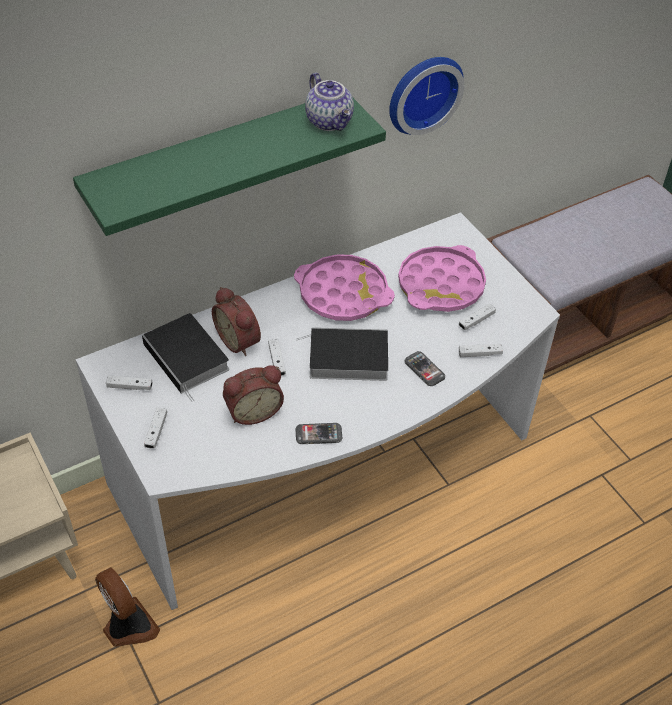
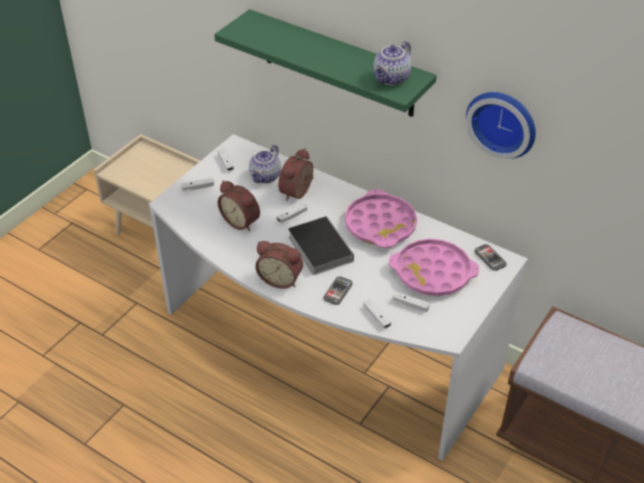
camera: 65 degrees right, 5 degrees down
(128, 626) = (146, 298): fan -> none
(188, 358) = (266, 177): book -> teapot
(318, 434) = (241, 258): phone -> phone (490, 258)
(375, 410) = (281, 278): none -> alarm clock

